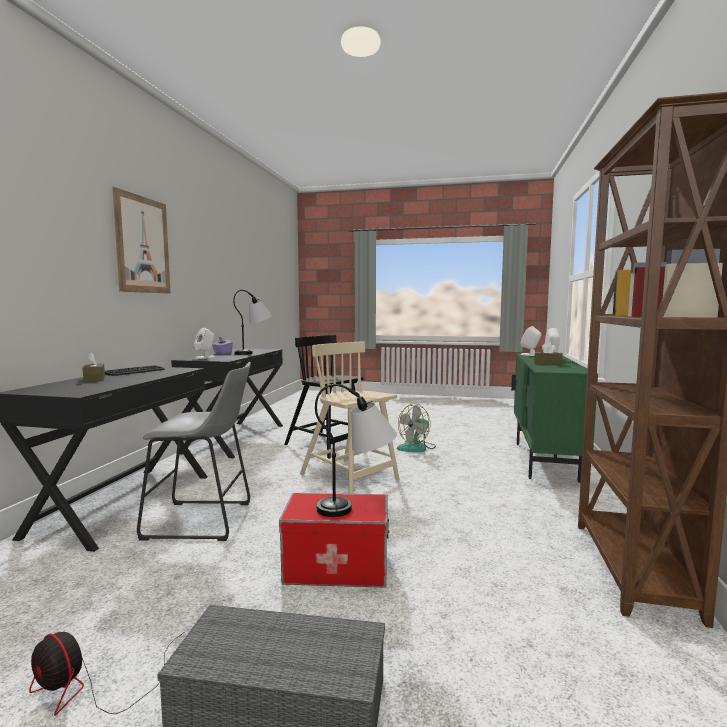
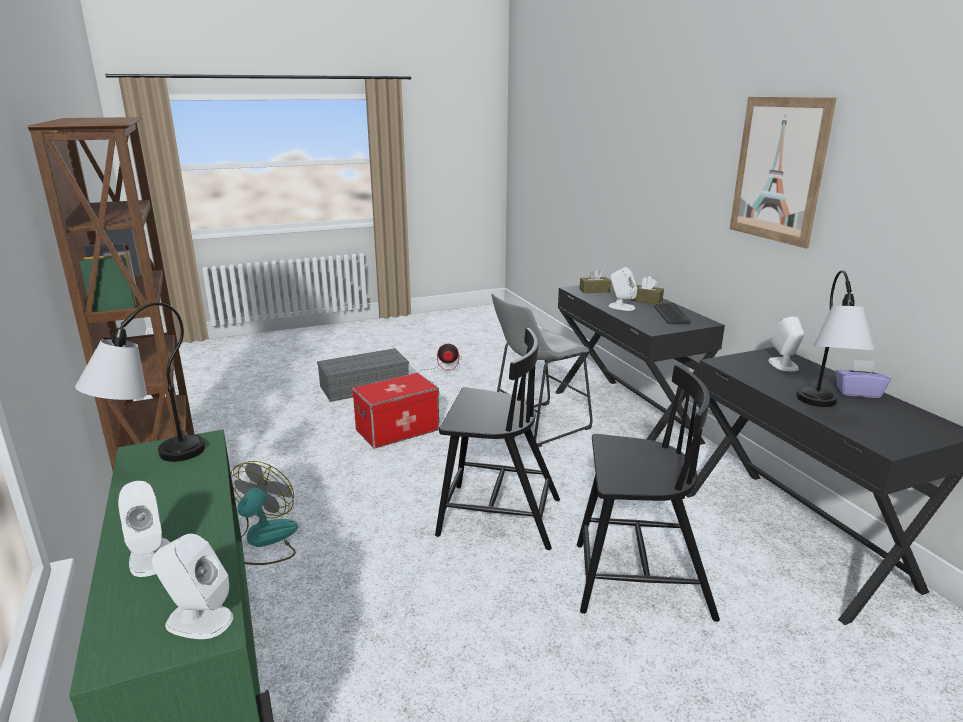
camera: 145 degrees right, 15 degrees up
(134, 378) = (621, 307): none -> white speaker
(350, 478) = (497, 516): beige chair -> black chair
(358, 507) = (379, 390): table lamp -> table lamp (151, 461)
(417, 447) = (487, 651): fan -> fan (264, 541)
(548, 363) = (181, 497): brown tissue box -> brown tissue box (594, 290)

